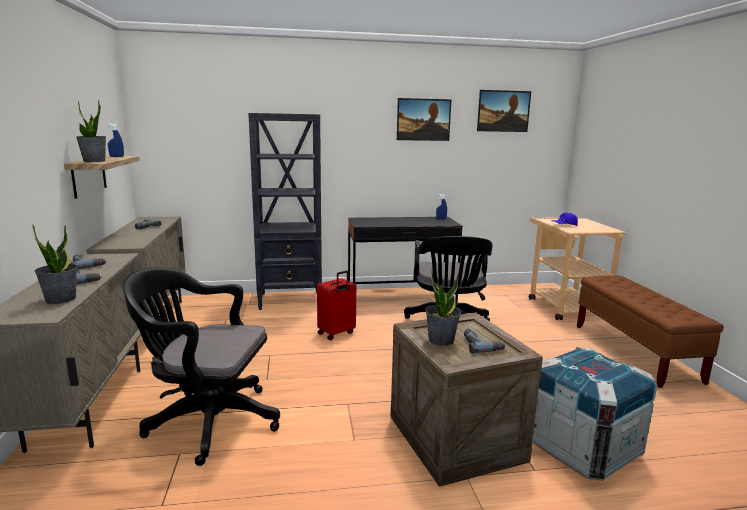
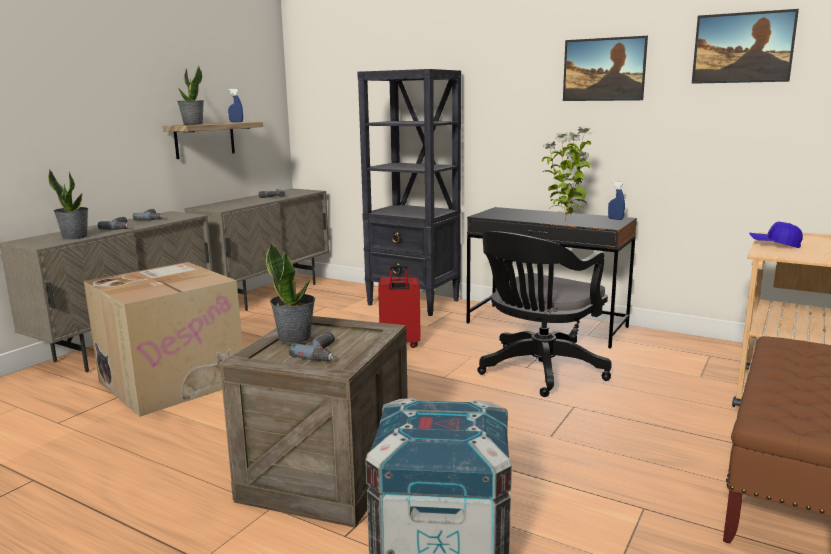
camera: 40 degrees right, 0 degrees up
(207, 421) = (173, 381): black office chair -> cardboard box
(420, 223) = (565, 221): none -> potted plant

